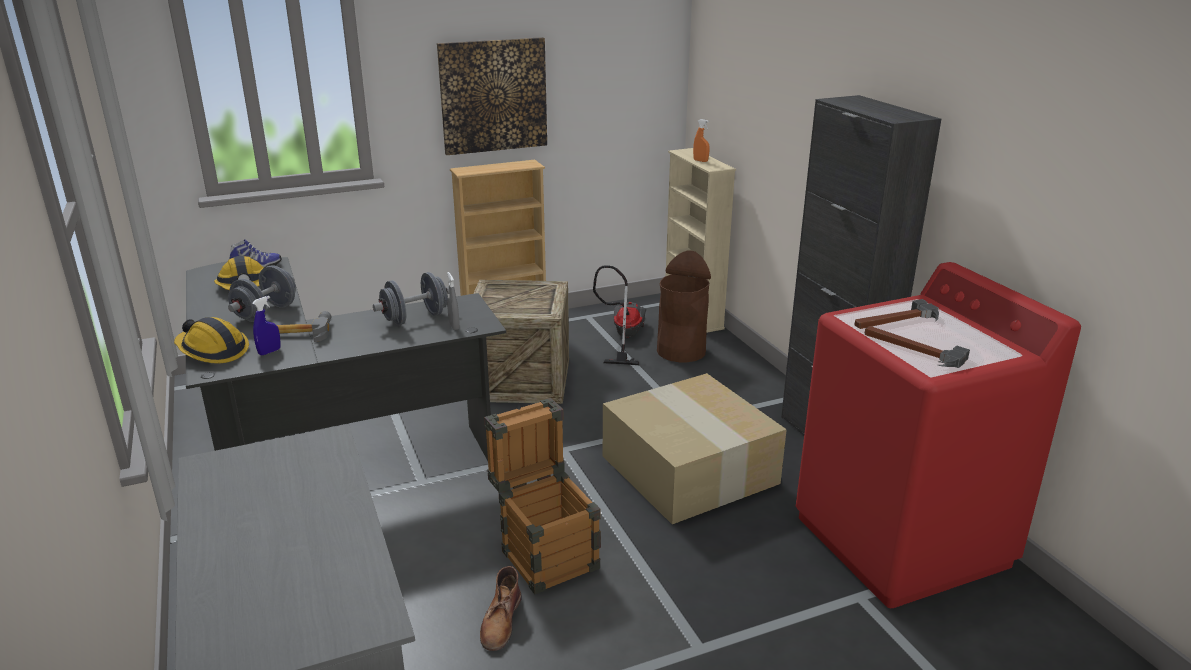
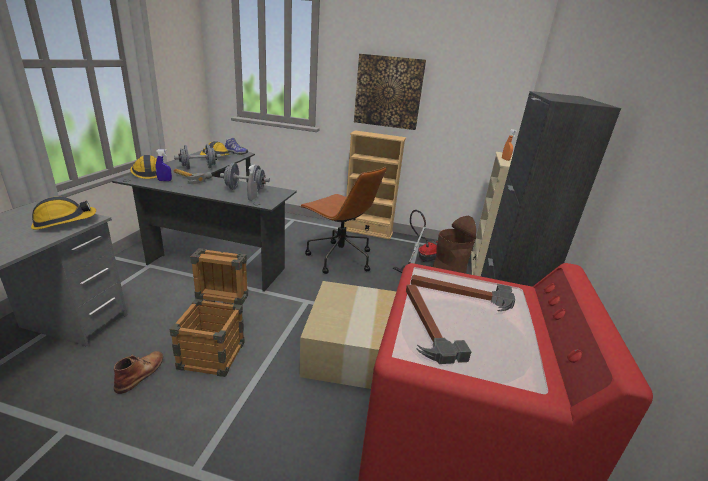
camera: 35 degrees right, 0 degrees up
(310, 456) = (64, 222): none -> hard hat
(501, 621) = (141, 373): brown boot -> brown boot turned 150 degrees clockwise
(521, 380) = (339, 258): crate -> brown office chair

